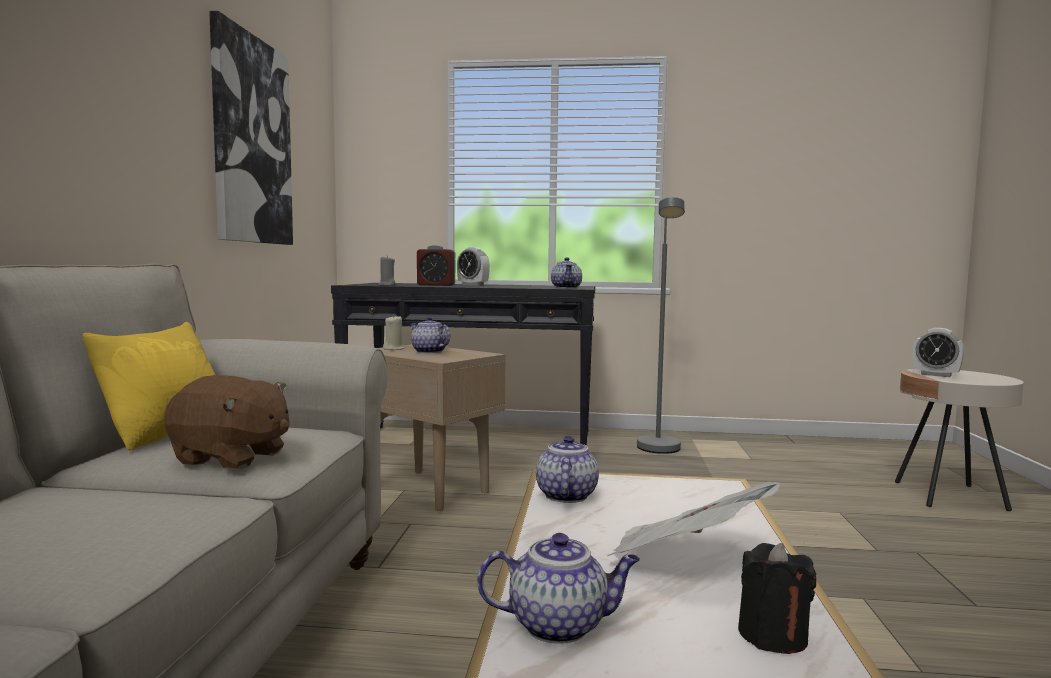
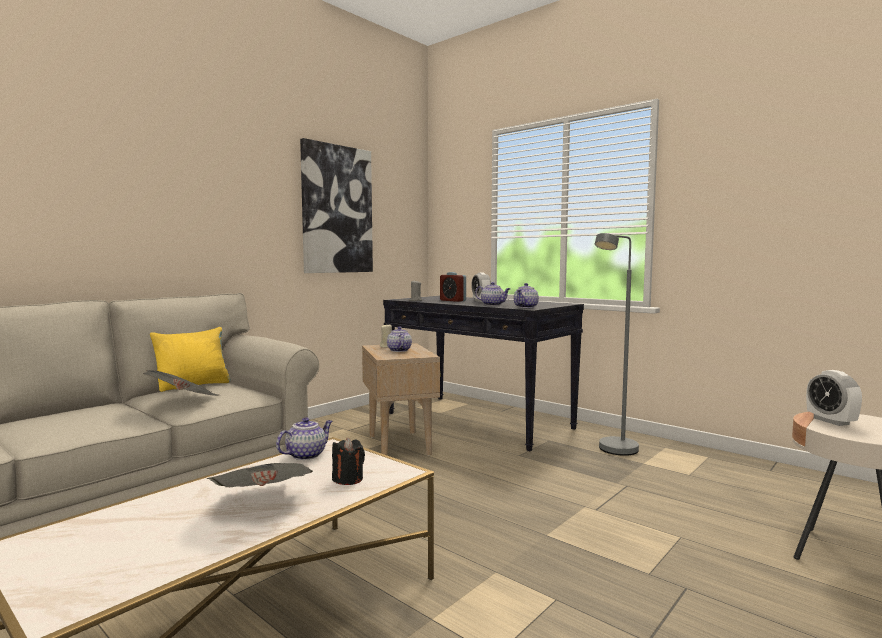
camera: 35 degrees right, 0 degrees up
(231, 458) = (184, 402): brown plush toy -> newspaper
(560, 625) = (146, 509): teapot -> teapot (493, 305)
(772, 636) = (200, 544): black candle -> black candle (348, 479)

